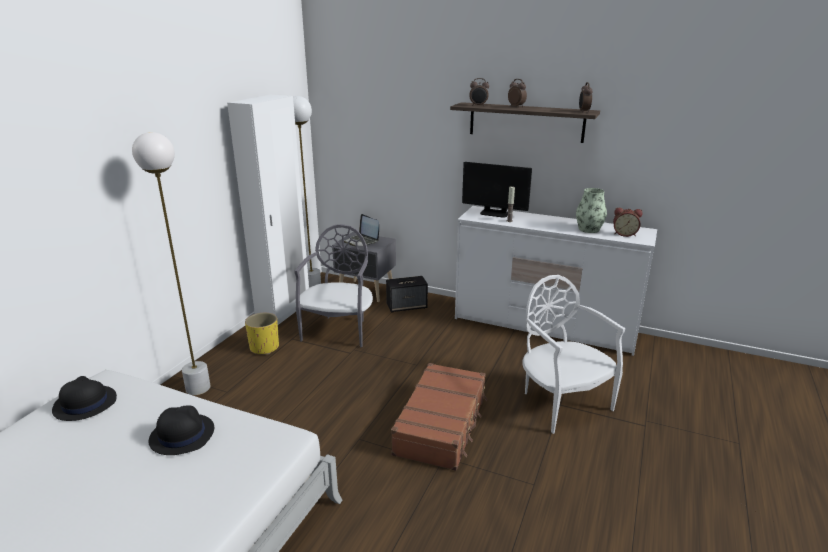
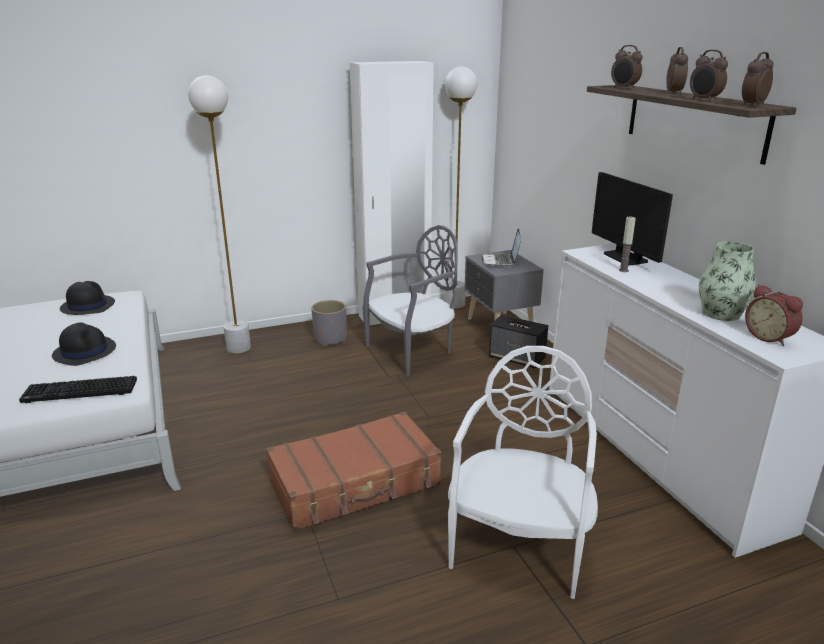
camera: 45 degrees right, 0 degrees up
(253, 461) = (78, 392): none -> keyboard
(264, 347) = (330, 339): yellow planter -> grey planter
(552, 110) = (704, 100): none -> alarm clock

